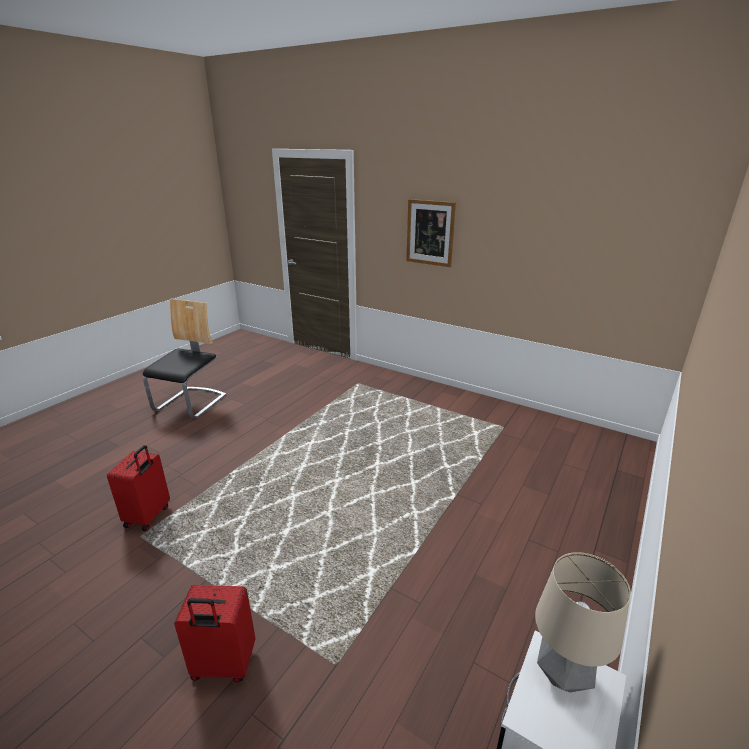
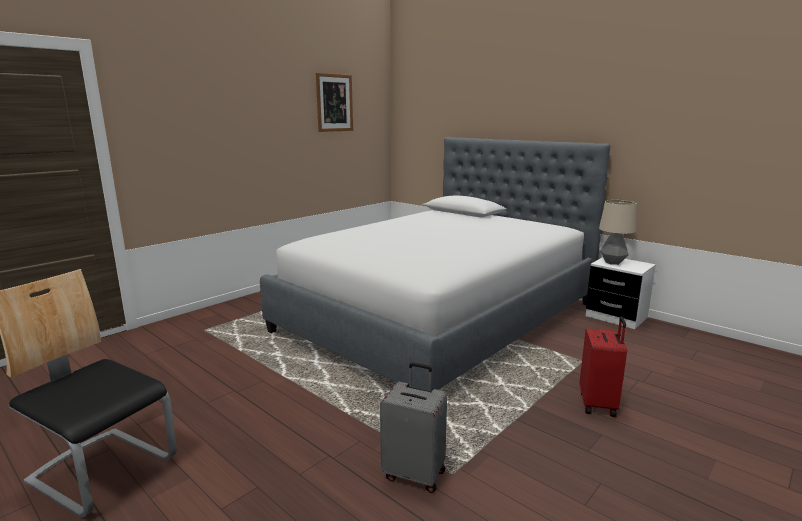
camera: 80 degrees left, 10 degrees down
(148, 516) = (415, 474): red suitcase -> grey suitcase
(430, 233) = (215, 135): picture -> picture (334, 103)
(436, 509) = (439, 317): none -> bed

